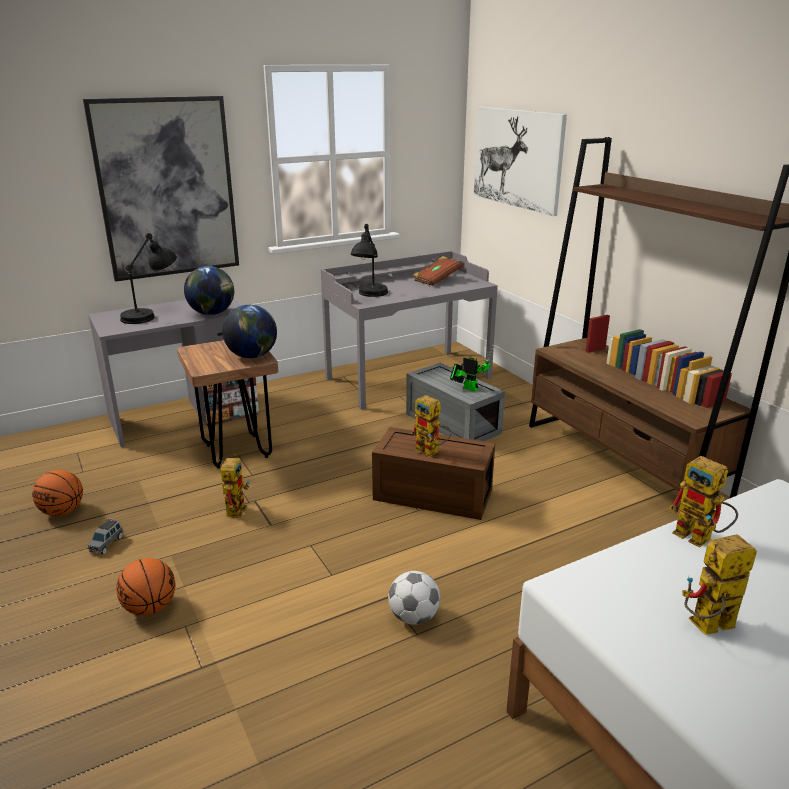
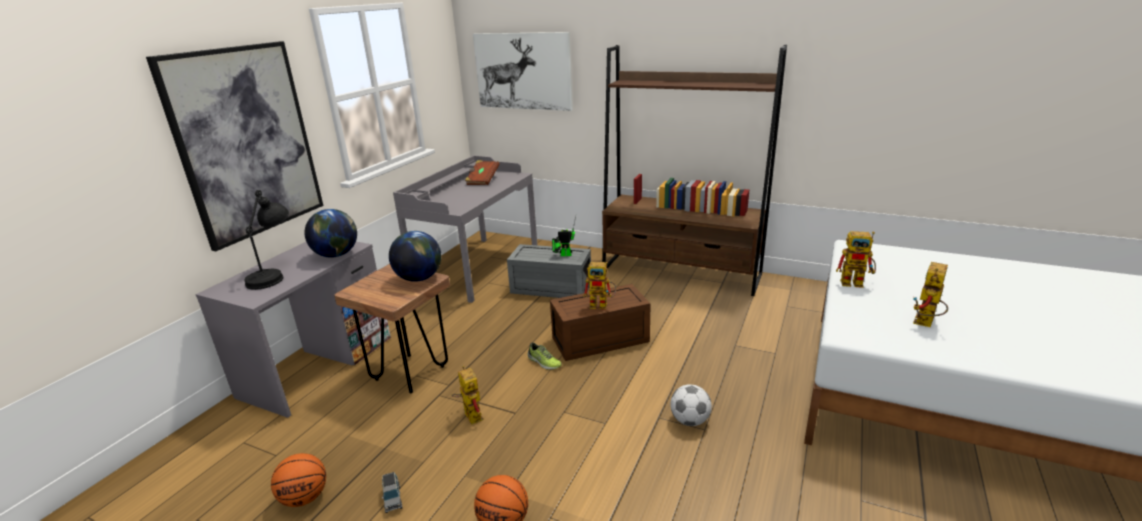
camera: 35 degrees left, 0 degrees up
(352, 492) = (544, 362): none -> shoe
(370, 296) = (452, 204): black table lamp -> none

